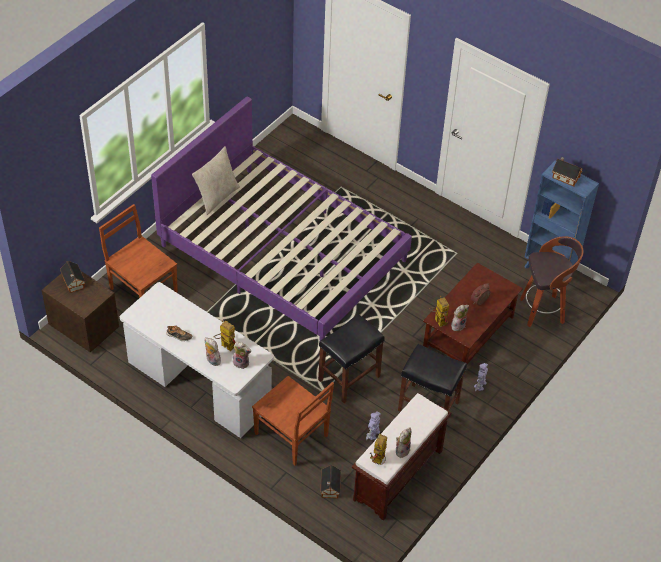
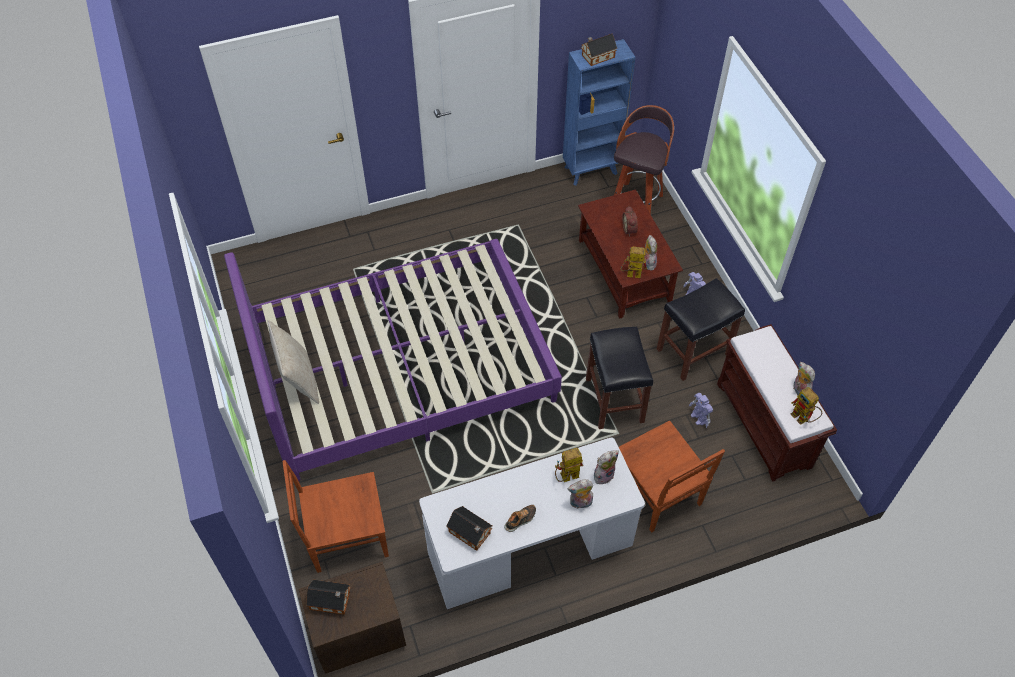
camera: 55 degrees left, 5 degrees up
(292, 436) = (658, 493): brown chair -> brown chair turned 75 degrees clockwise
(330, 488) = (746, 494): toy house -> toy house (470, 533)

